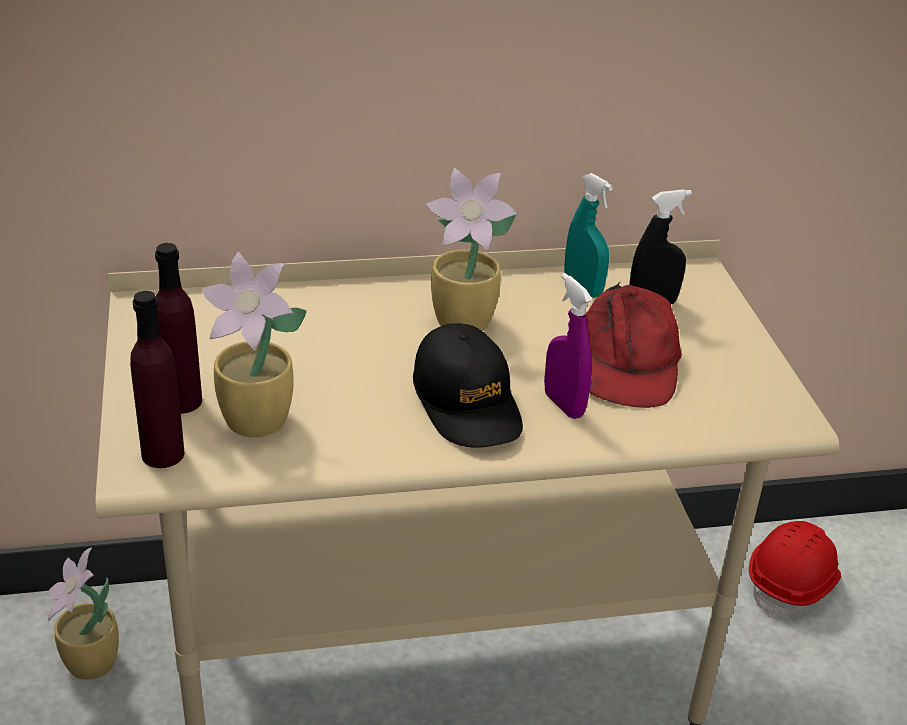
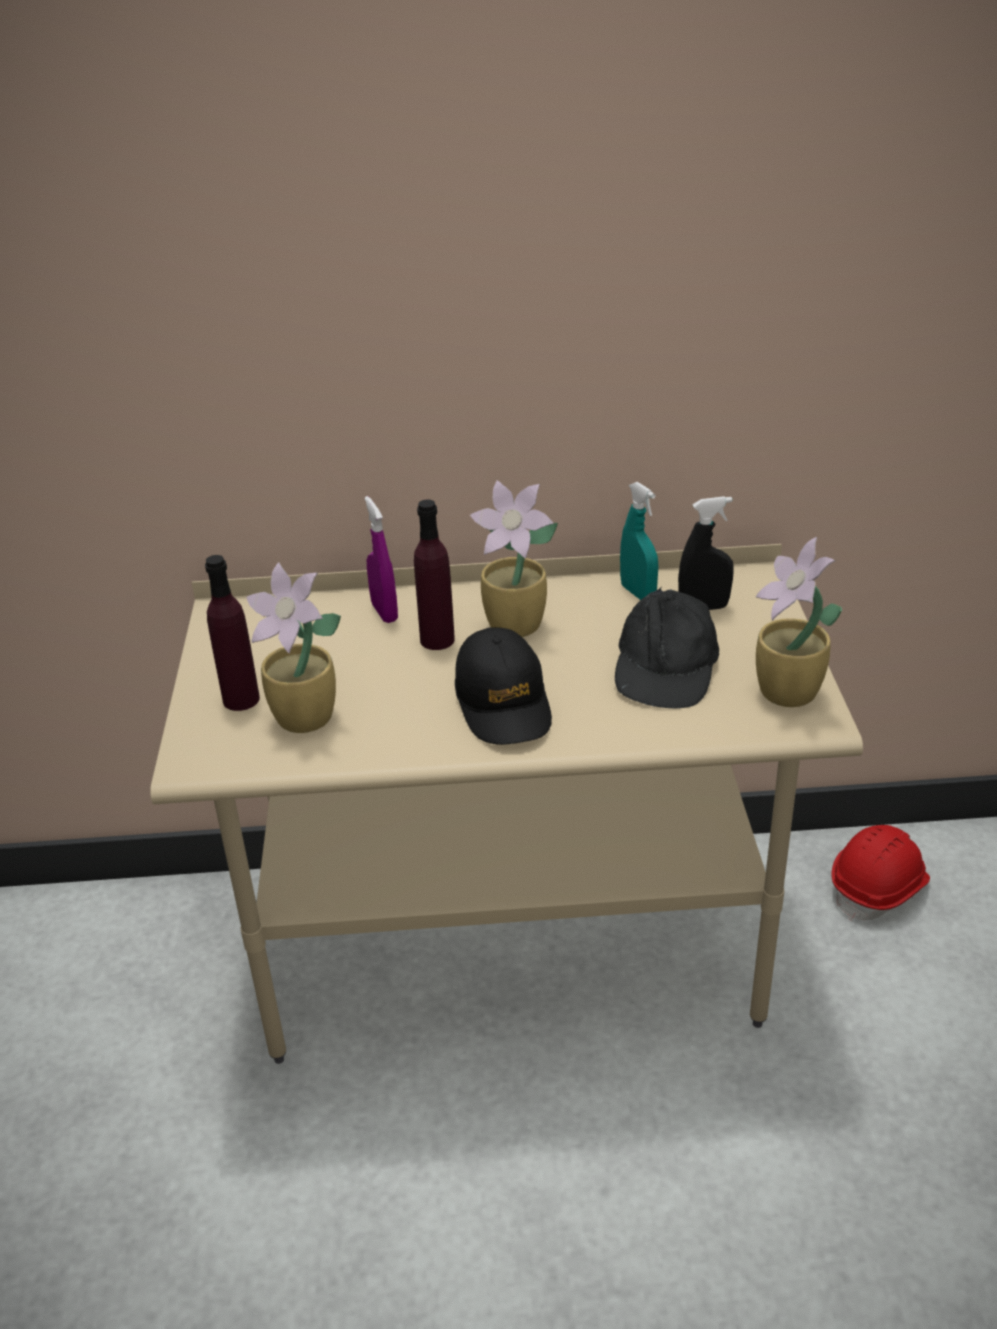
camera: 10 degrees right, 0 degrees up
(90, 665) = (191, 945): potted plant -> potted plant (787, 694)
(163, 454) = (216, 747): purple bottle -> purple bottle (437, 640)
(563, 405) = (595, 705): purple spray bottle -> purple spray bottle (384, 612)
(626, 362) = (665, 665): red cap -> black cap

